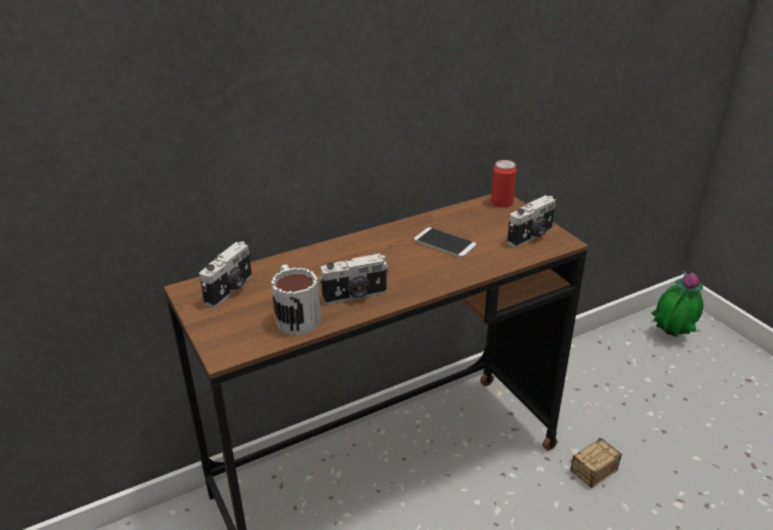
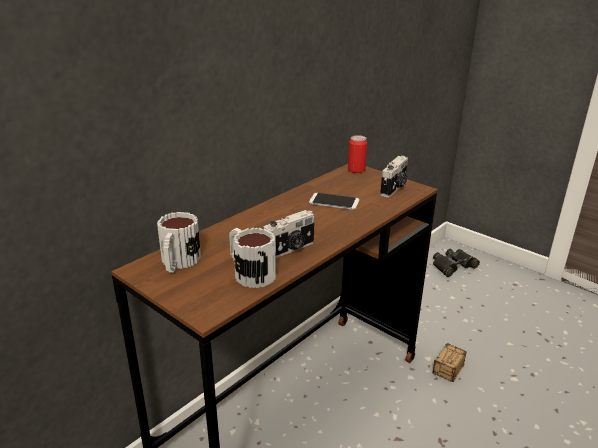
camera: 20 degrees left, 5 degrees down
(231, 290) = (178, 263): camera -> mug
(671, 337) = (453, 266): potted plant -> black binoculars

